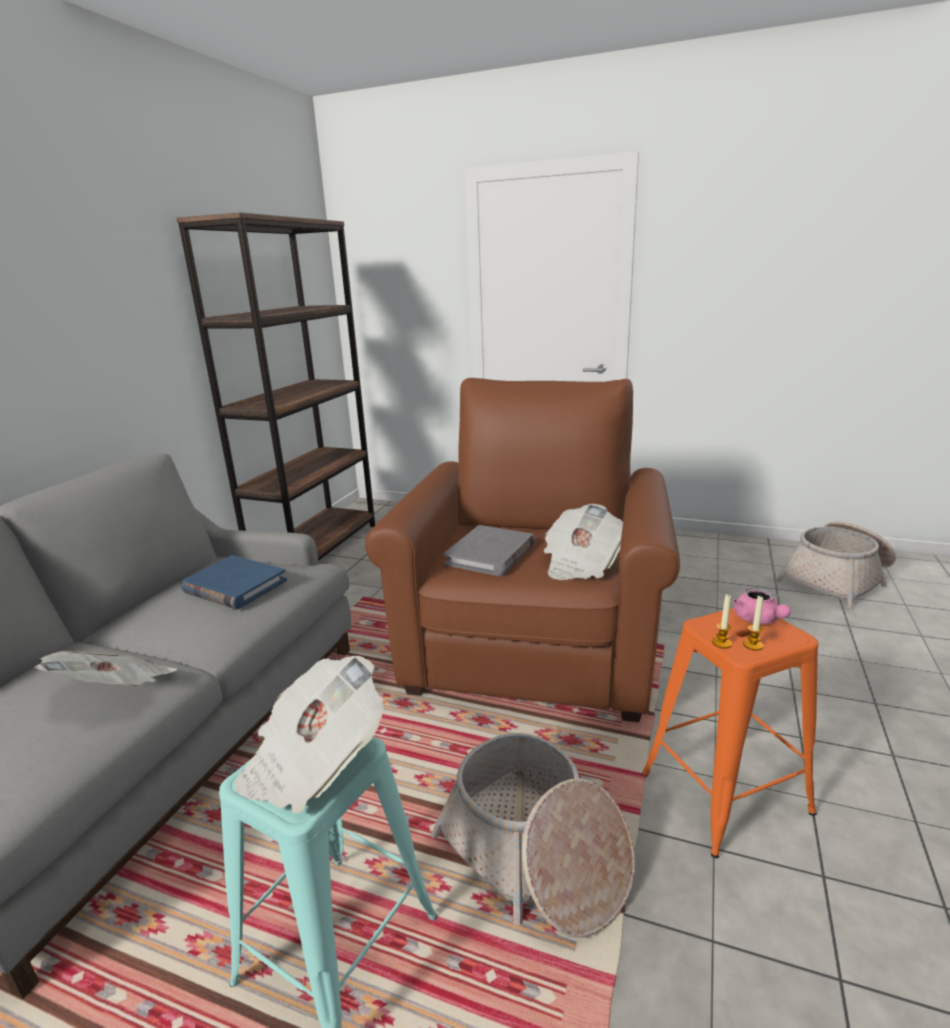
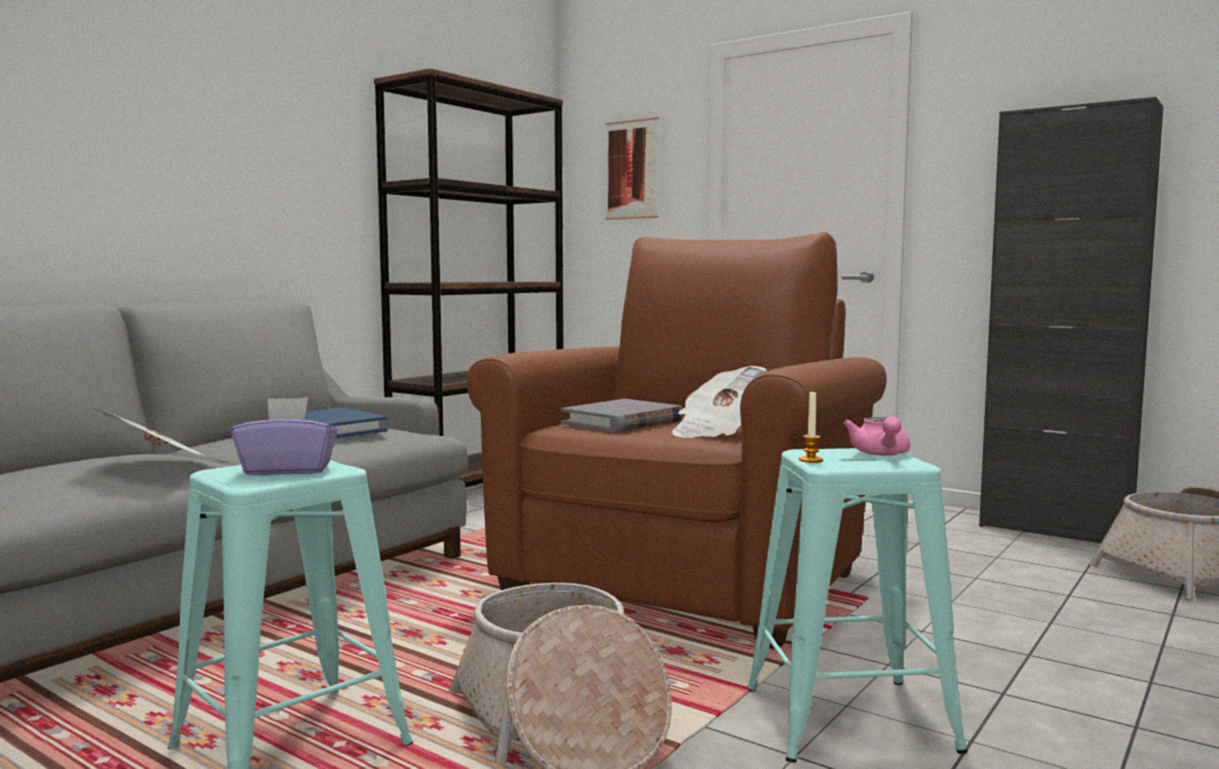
camera: 15 degrees right, 15 degrees down
(314, 761) = (288, 470): newspaper -> purple tissue box
(400, 276) = (632, 169): none -> picture
(725, 793) = (849, 719): orange stool -> turquoise stool
(735, 545) = (1055, 530): none -> black cabinet
(753, 645) = (848, 463): candle -> none

